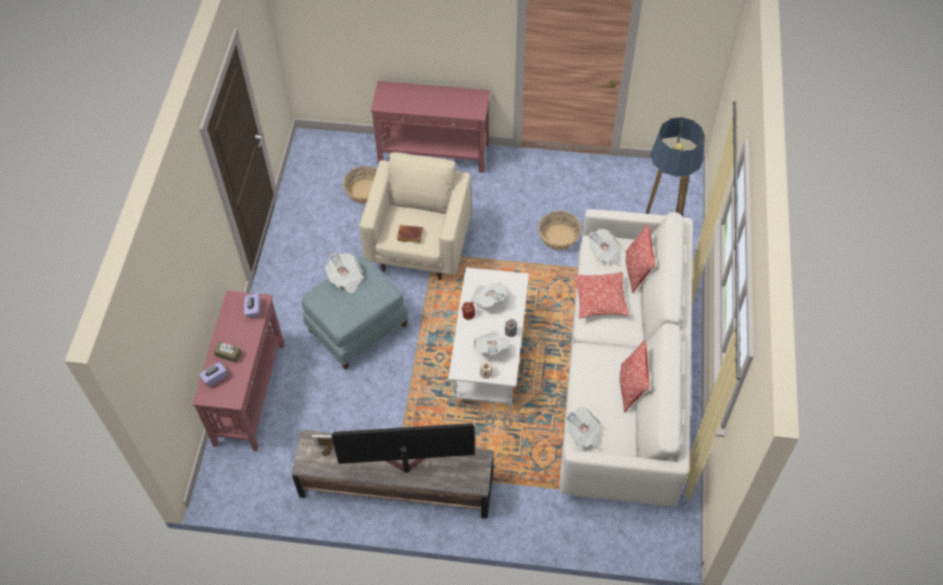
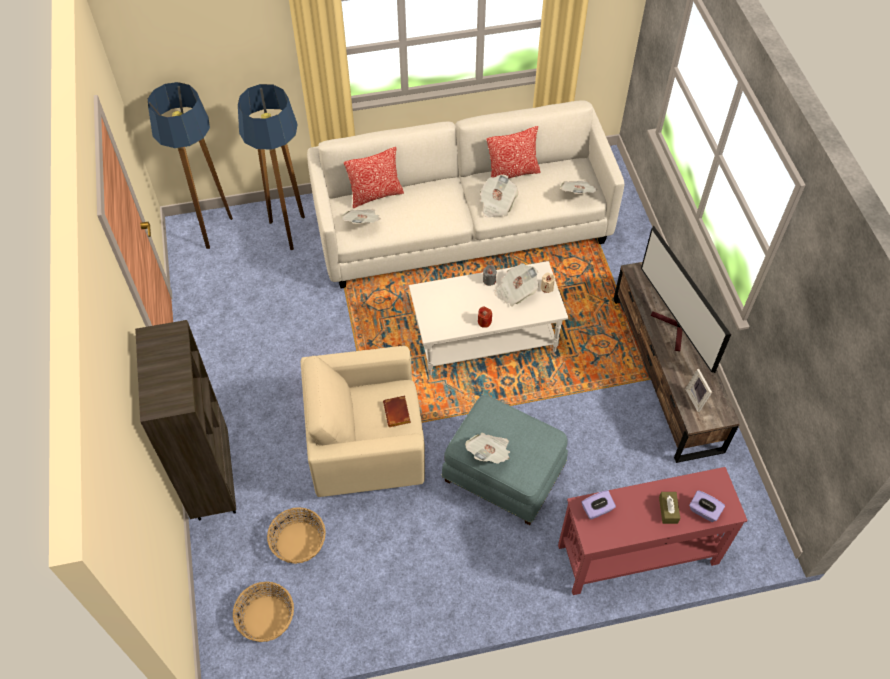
camera: 110 degrees left, 0 degrees up
(434, 154) = (212, 482): red console table -> brown bookcase
(488, 299) = (457, 310): newspaper -> newspaper (496, 204)
(559, 237) = (309, 317): basket -> basket (266, 617)
(600, 300) = (423, 215): pillow -> none
(676, 191) = (212, 231): none -> floor lamp

